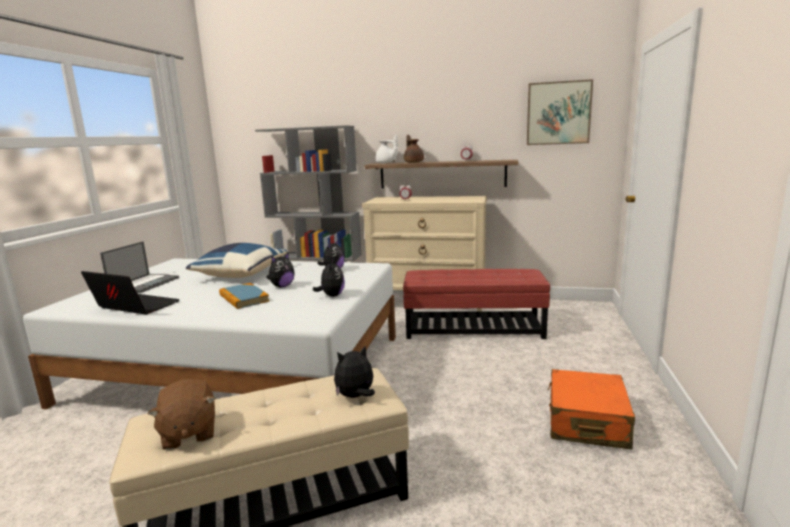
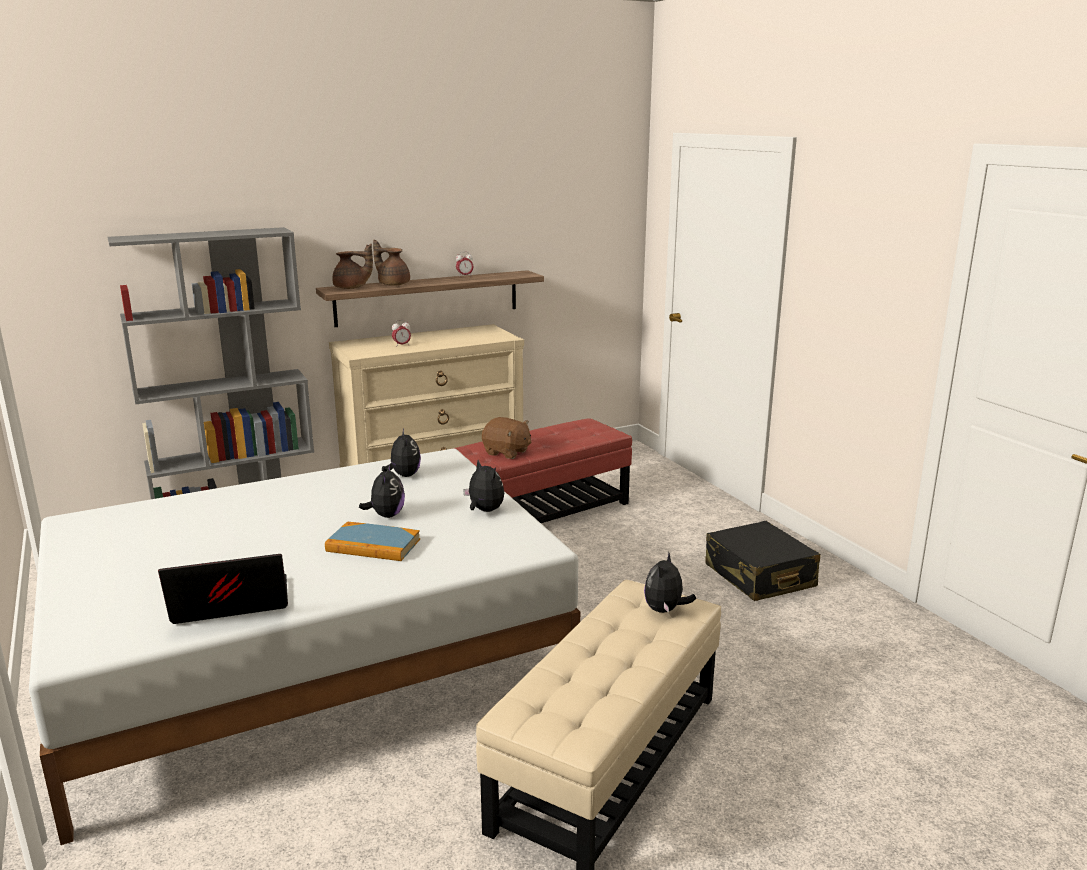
camera: 40 degrees left, 5 degrees up
(145, 283) = (132, 571): laptop -> none
(188, 433) = (581, 704): brown plush toy -> brown plush toy (506, 452)
(240, 274) = (272, 515): blue pillow -> none
(386, 163) = (351, 288): white teapot -> brown teapot
(558, 113) = (573, 207): picture -> none
(586, 422) = (759, 576): orange suitcase -> black suitcase

